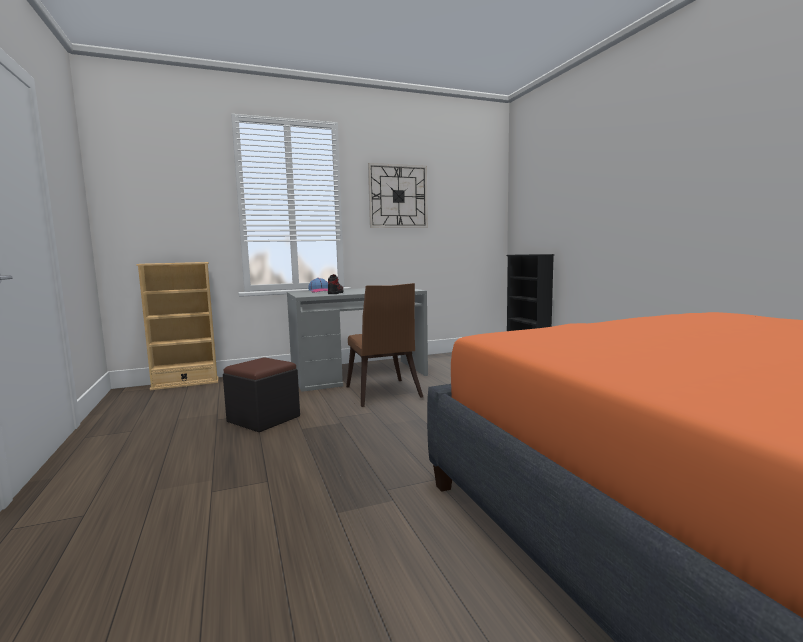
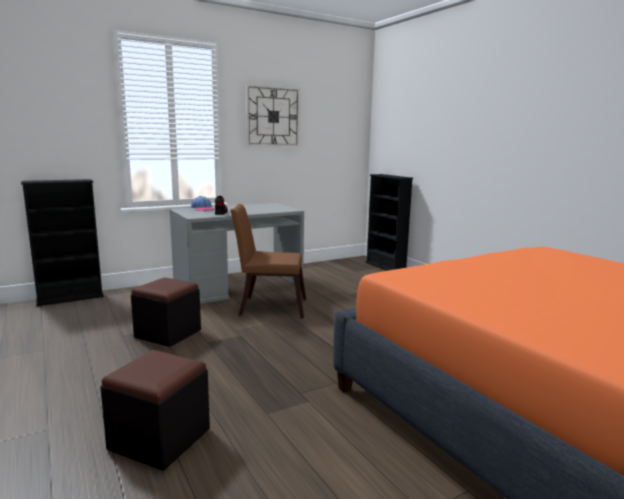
camera: 10 degrees left, 5 degrees up
(185, 383) = (70, 298): beige bookcase -> black bookcase
(196, 536) = (160, 439): none -> black ottoman
(383, 394) = (268, 306): brown chair -> brown chair turned 120 degrees clockwise

